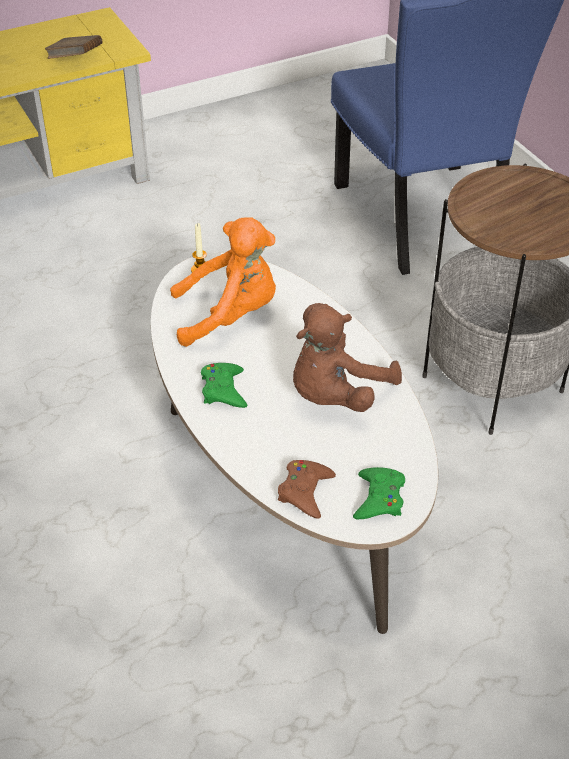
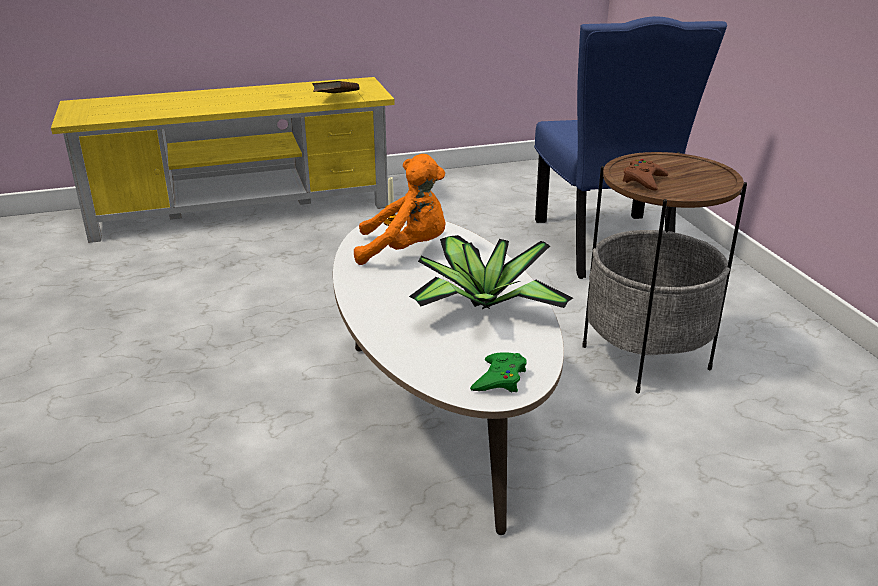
camera: 10 degrees right, 15 degrees down
(223, 390) = (382, 294): green game controller -> none
(305, 492) = (431, 367): brown game controller -> brown game controller (644, 180)
(336, 395) = (481, 306): brown plush toy -> potted plant

